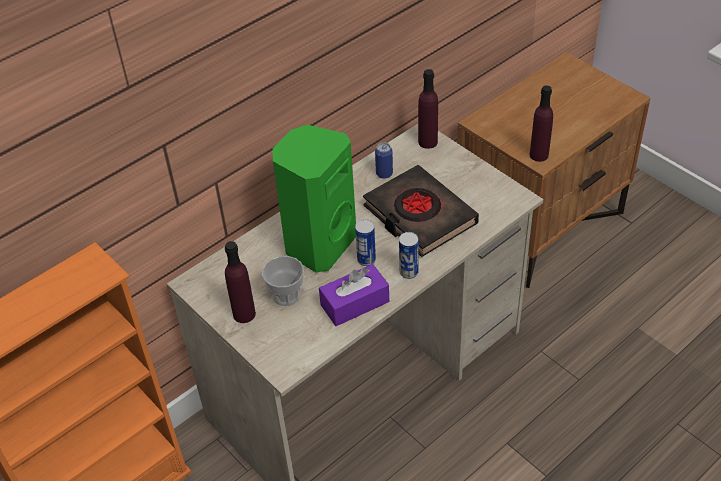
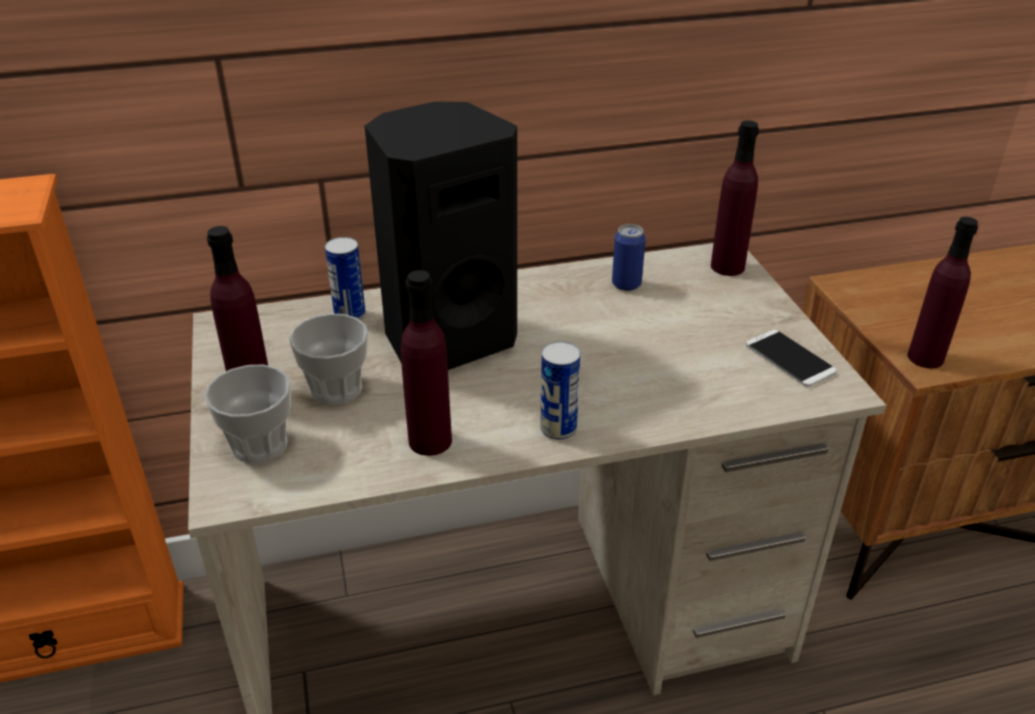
camera: 25 degrees right, 10 degrees down
(276, 340) = (259, 445): none -> cup
(318, 244) = (447, 339): green speaker -> black speaker
(355, 303) = (430, 441): purple tissue box -> purple bottle
(366, 259) = (503, 385): can -> can (350, 316)
(419, 216) = (640, 355): black book -> none
(489, 189) = (789, 359): none -> phone

